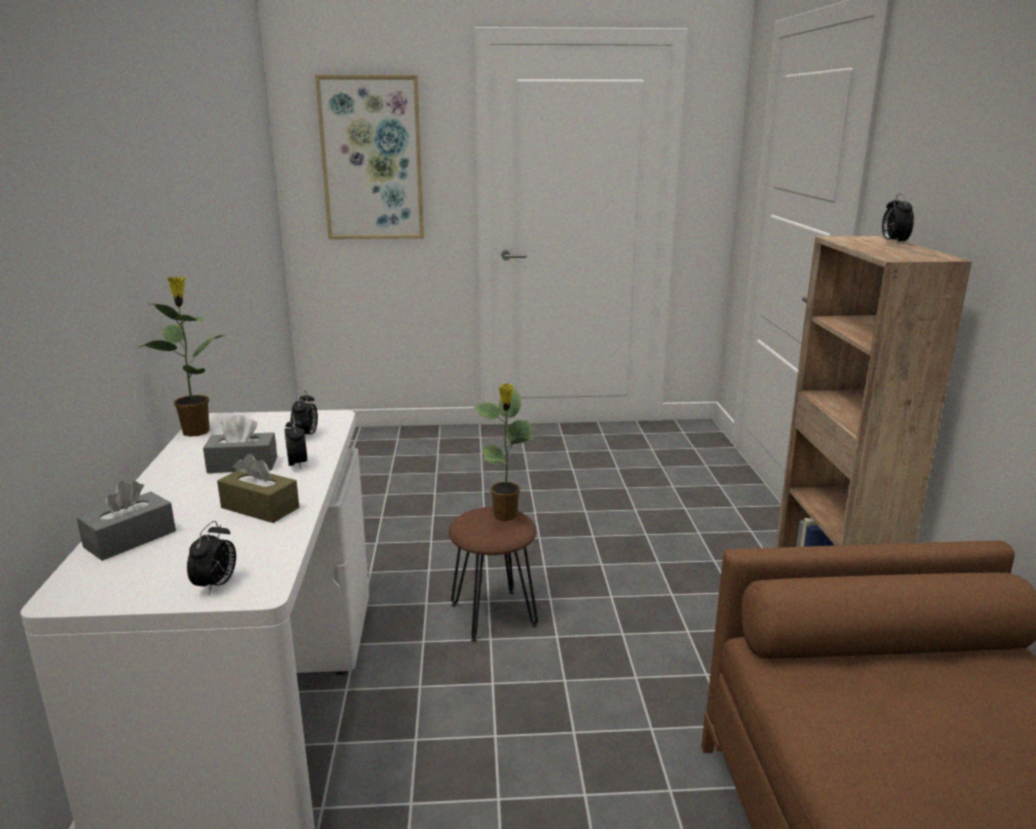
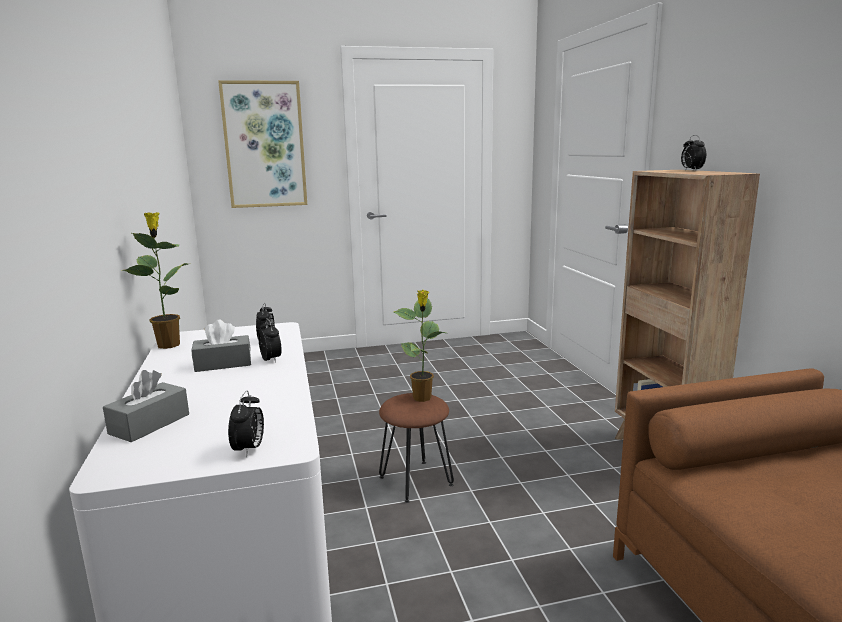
camera: 10 degrees left, 5 degrees down
(260, 508) = (256, 391): brown tissue box -> none

